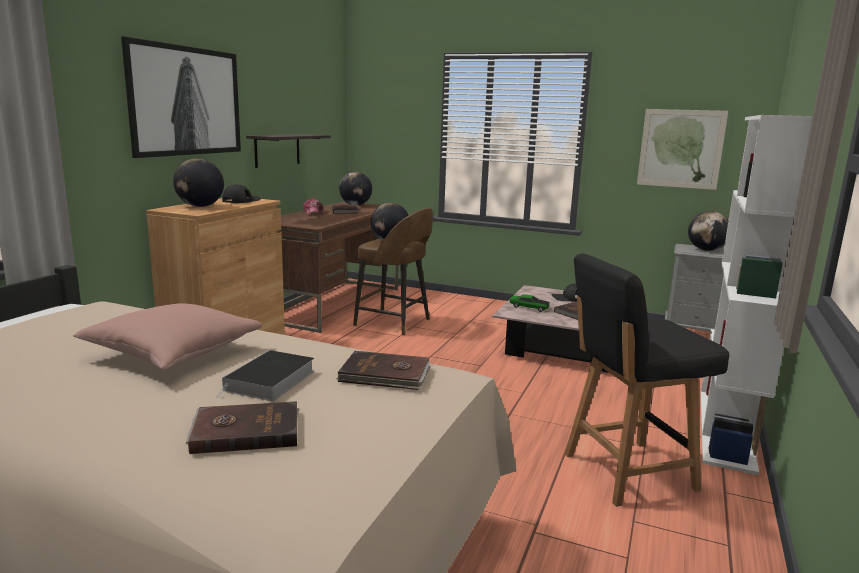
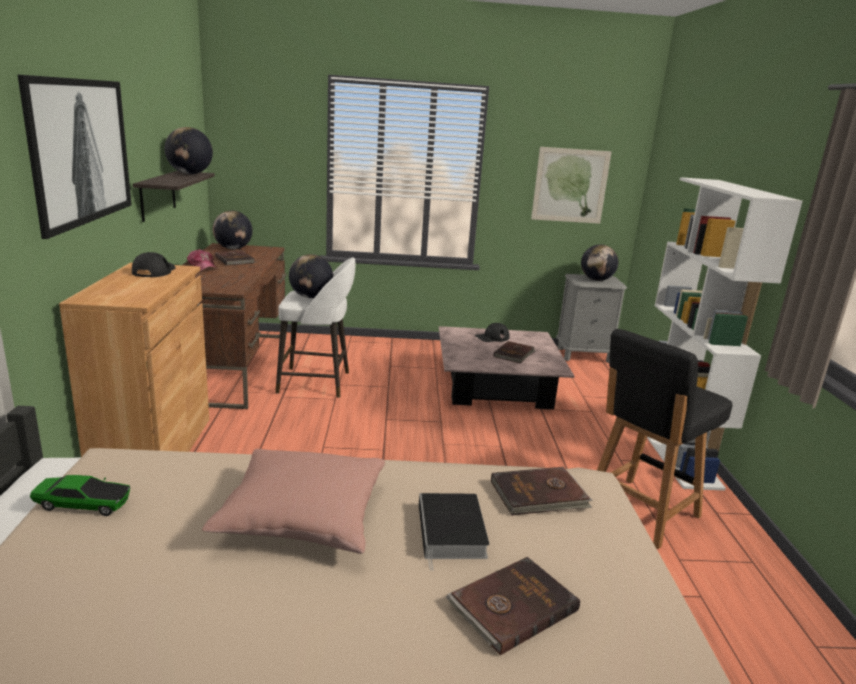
camera: 25 degrees left, 5 degrees up
(200, 206) = (121, 288): globe -> globe (190, 174)
(394, 323) = (316, 383): brown stool -> white stool
(529, 307) = (468, 354): toy car -> toy car (83, 504)

